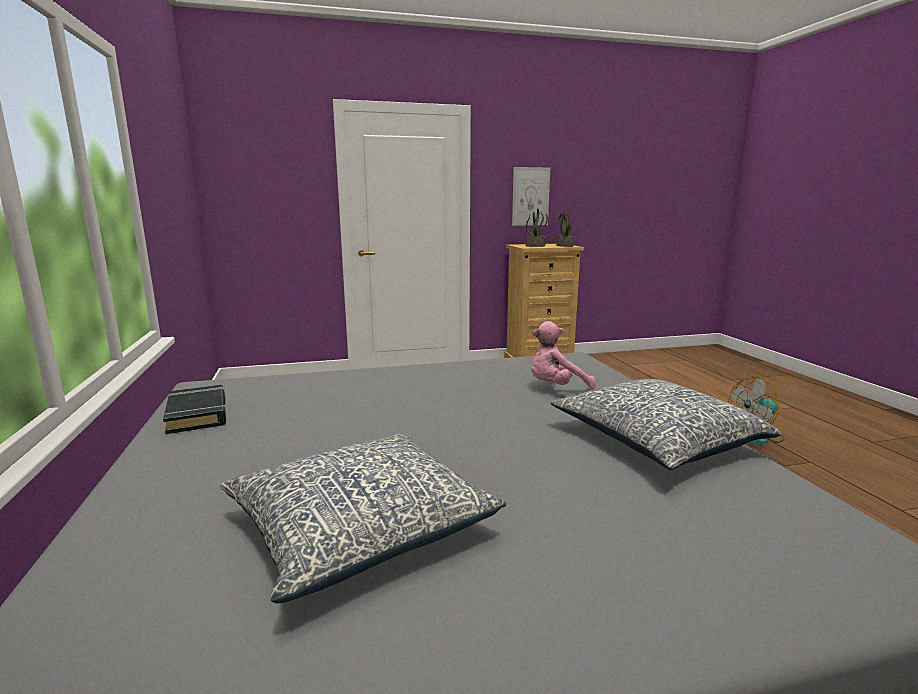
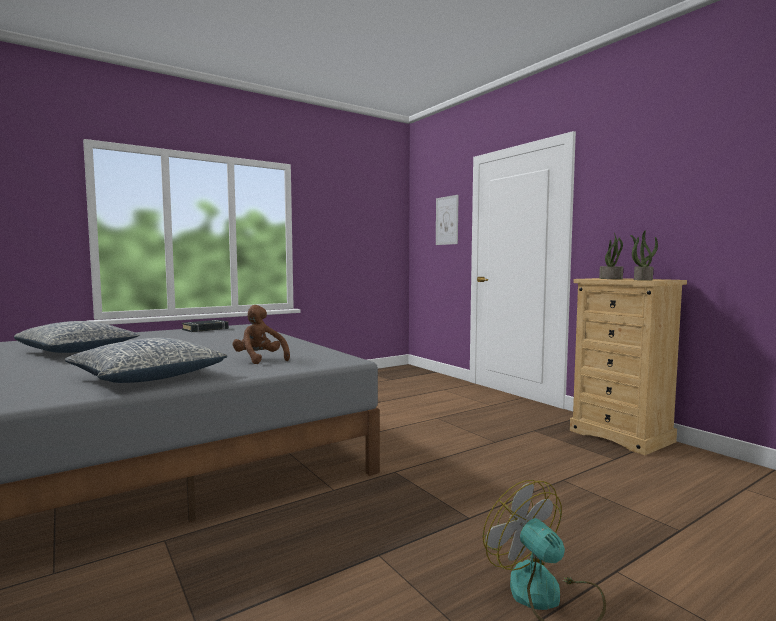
camera: 70 degrees right, 10 degrees down
(530, 196) = (641, 219): picture -> picture (447, 220)
(556, 387) = (260, 360): pink plush toy -> brown plush toy

